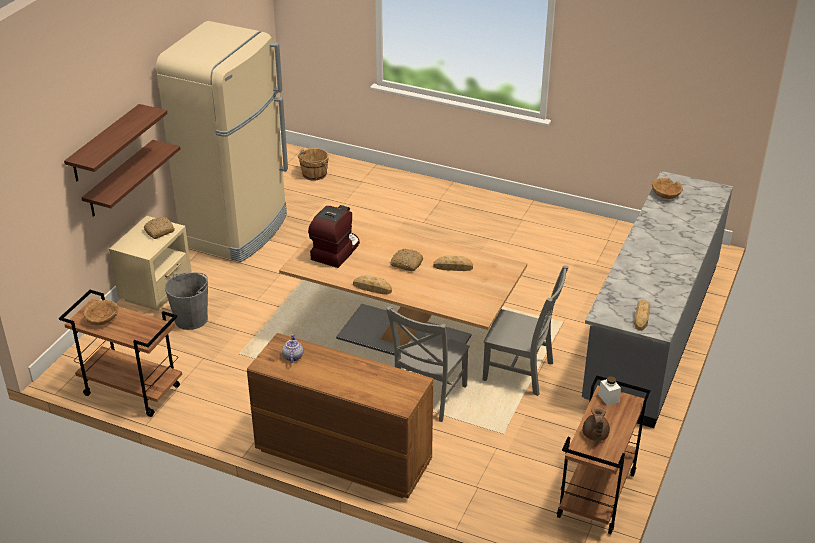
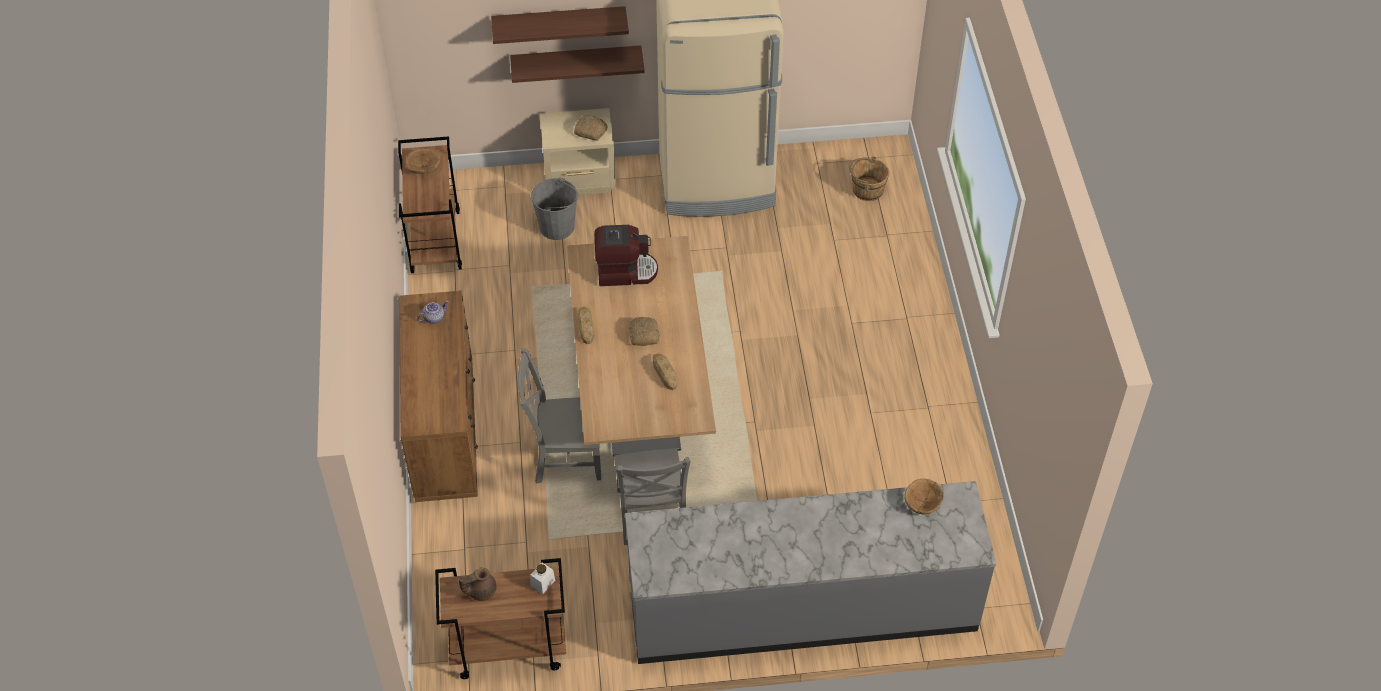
camera: 60 degrees right, 15 degrees up
(641, 317) = (660, 559): bread -> none

